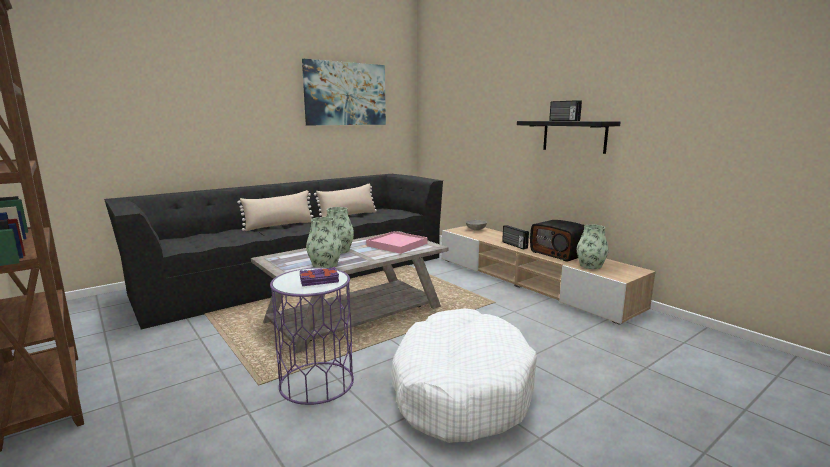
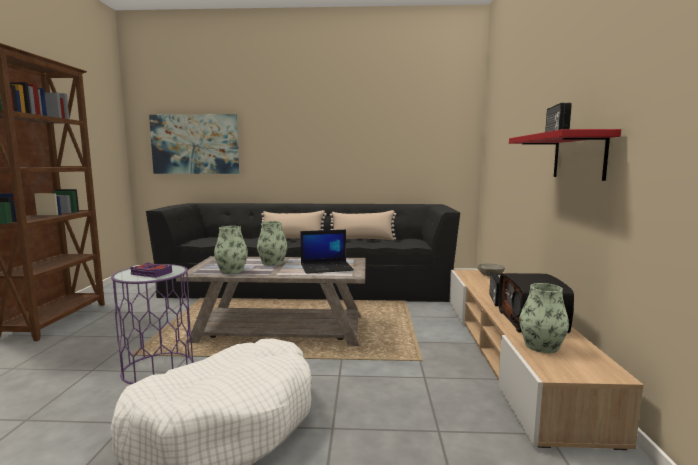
camera: 40 degrees right, 5 degrees down
(345, 94) = (392, 122): picture -> picture (195, 144)
(397, 245) = (327, 268): pink tray -> laptop
(574, 136) = (579, 156): black shelf -> red shelf

